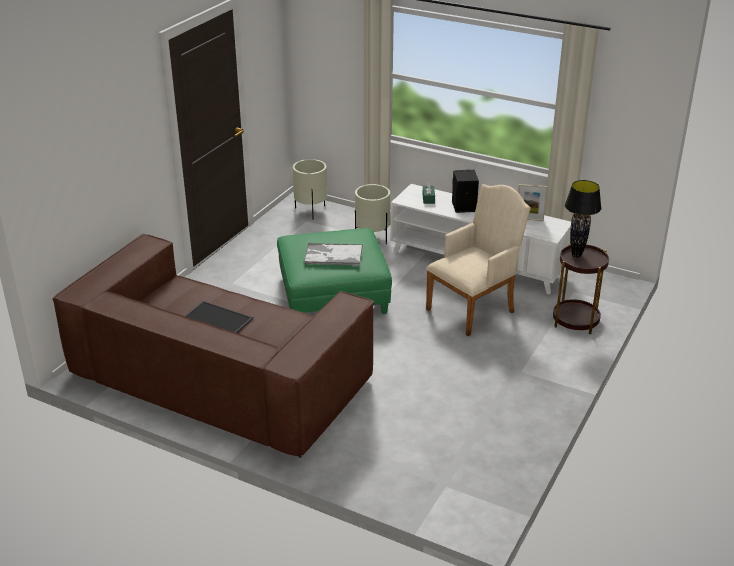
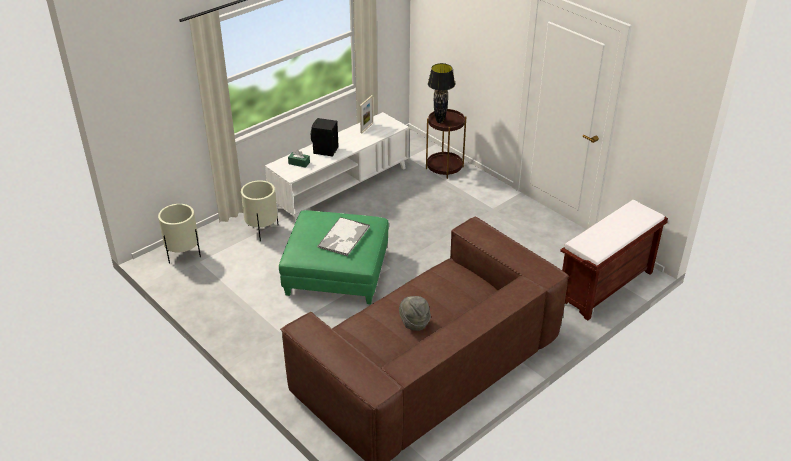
camera: 70 degrees left, 5 degrees up
(216, 319) = (414, 322): tray -> grey hat
(420, 490) = (605, 287): none -> brown bench
(474, 308) = (403, 206): beige armchair -> none

